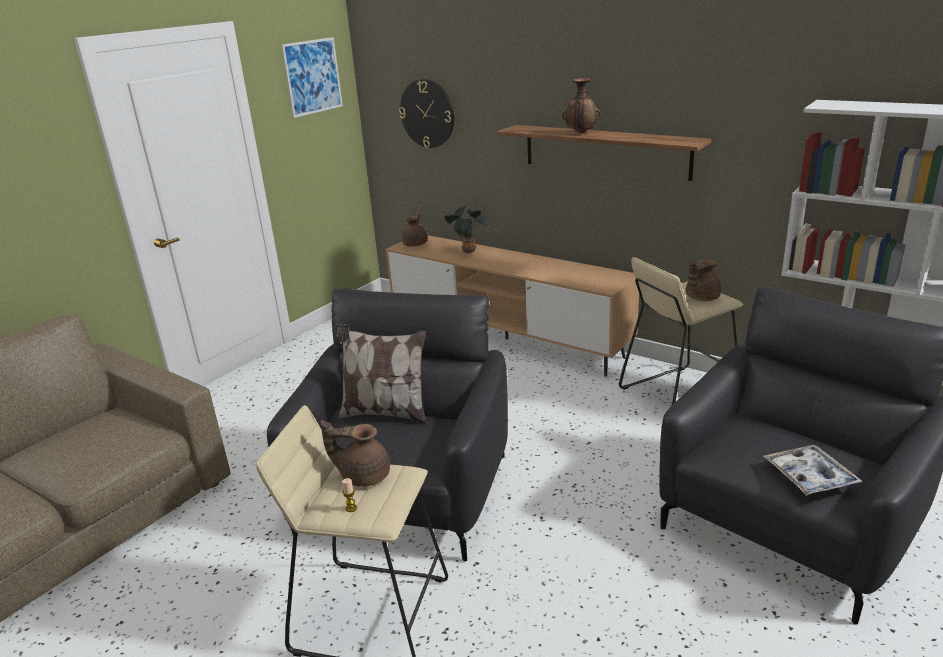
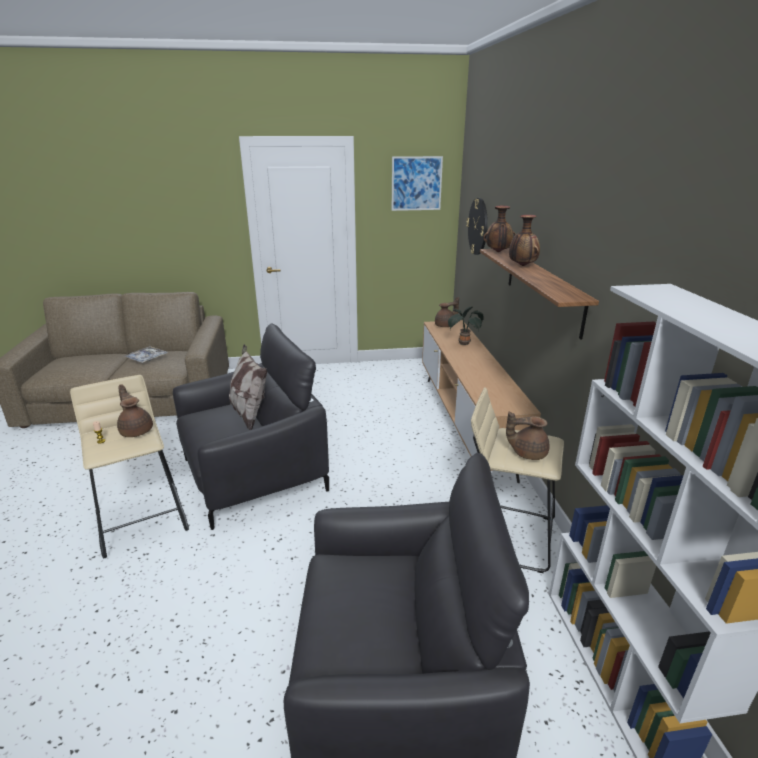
camera: 45 degrees right, 0 degrees up
(522, 129) = (498, 252): none -> vase
(810, 476) = (339, 635): tray -> tray (147, 358)

